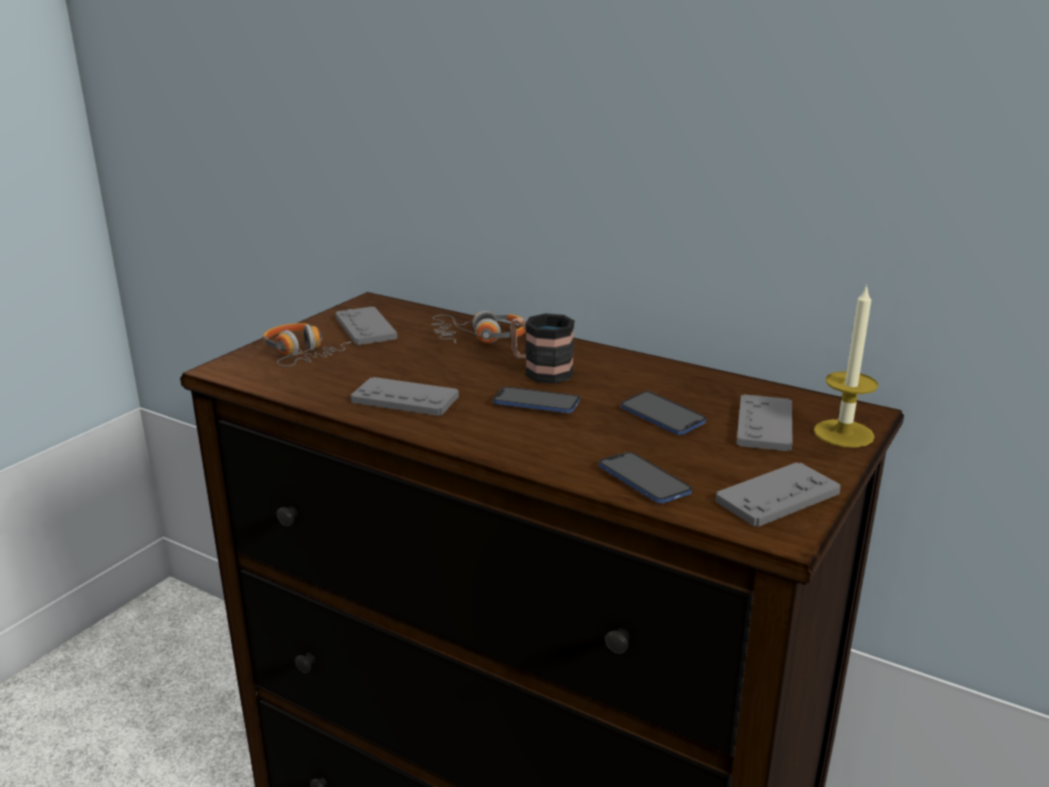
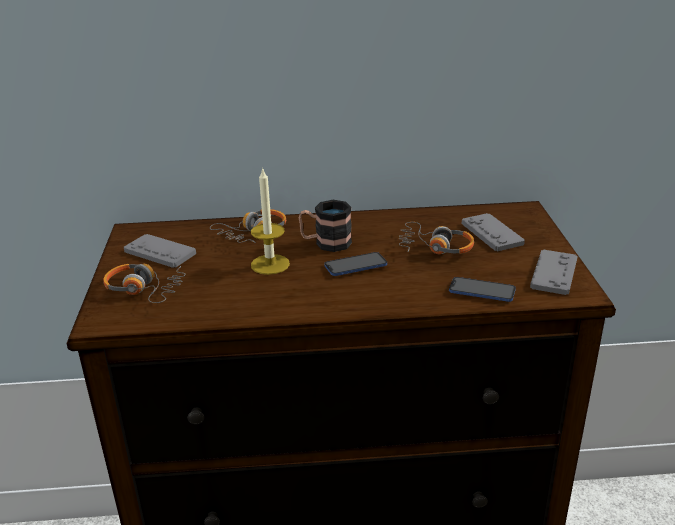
camera: 35 degrees left, 5 degrees up
(405, 399) = (271, 294): grey game controller -> none
(662, 415) = (435, 247): phone -> headphones
(843, 433) = (533, 224): candle -> candle (270, 264)

